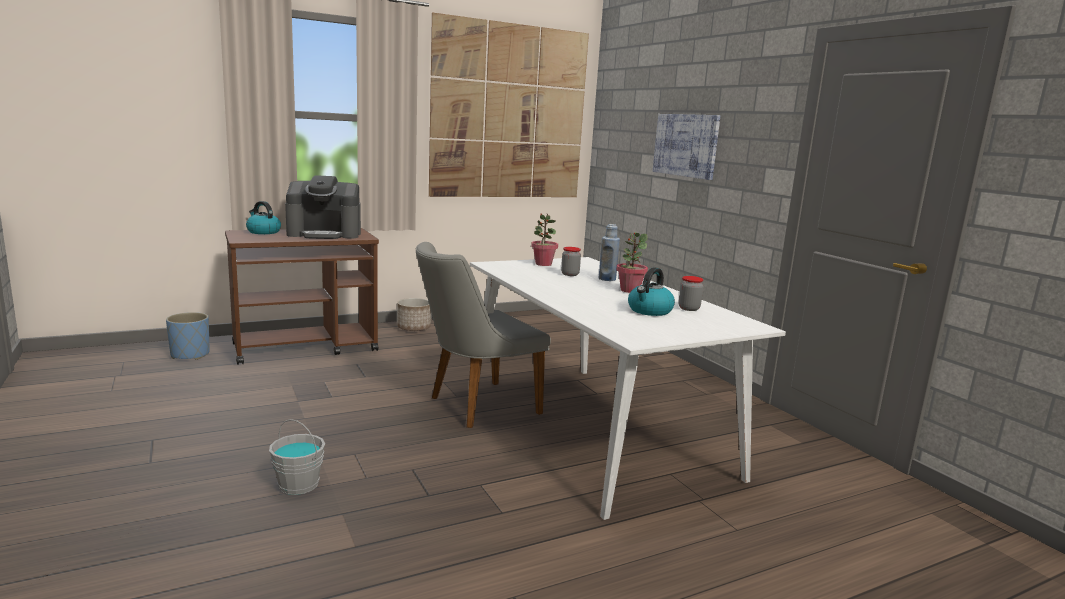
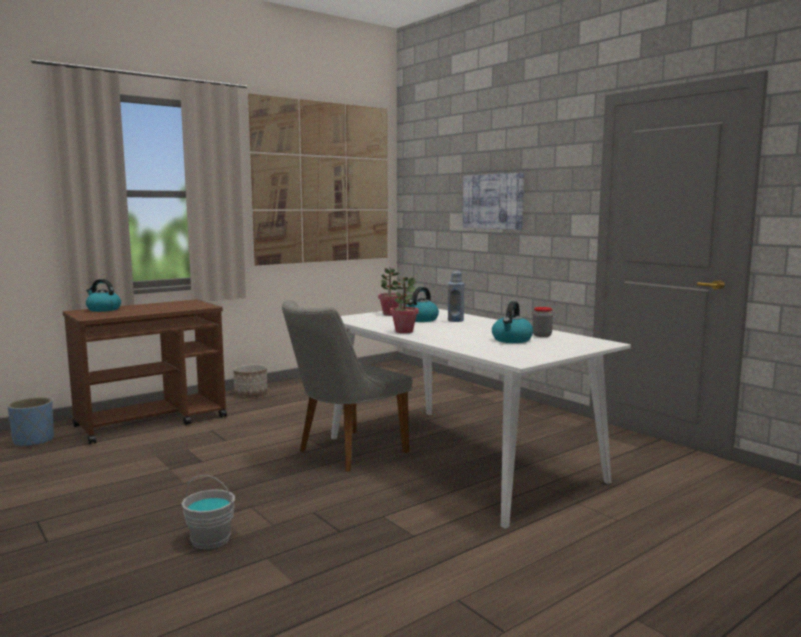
camera: 10 degrees left, 5 degrees down
(325, 234) = (166, 306): coffee machine -> none
(570, 274) = (420, 320): jar -> kettle
(629, 290) = (482, 327): potted plant -> potted plant (404, 331)

